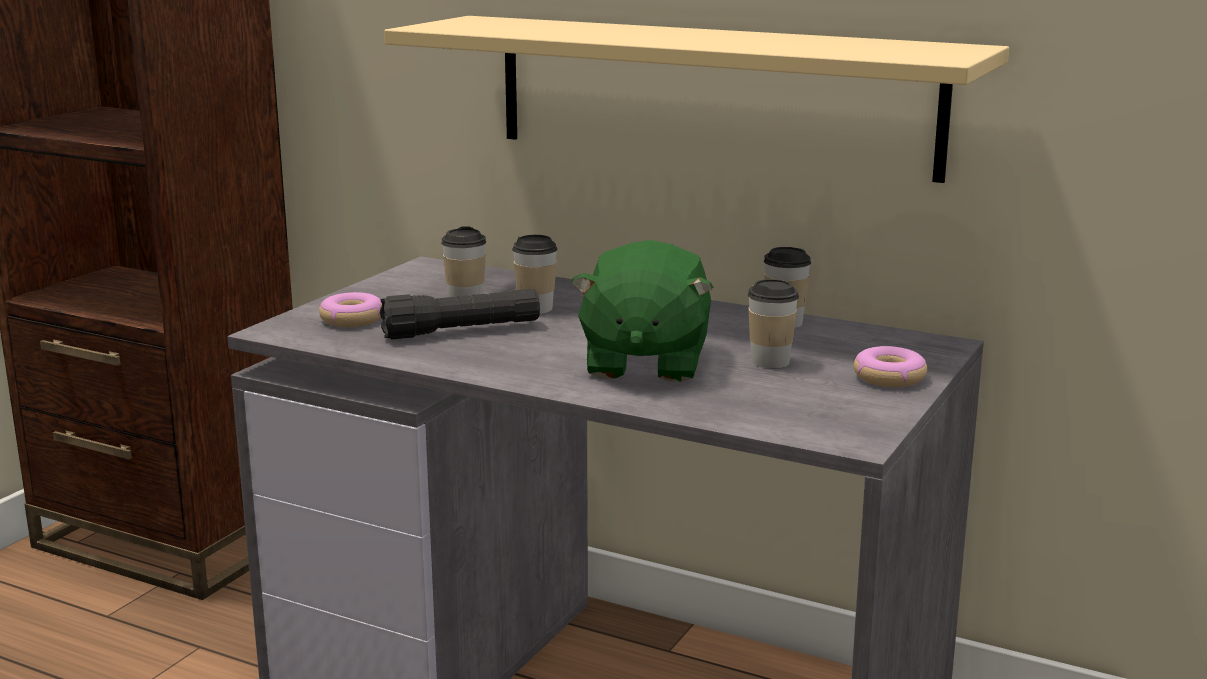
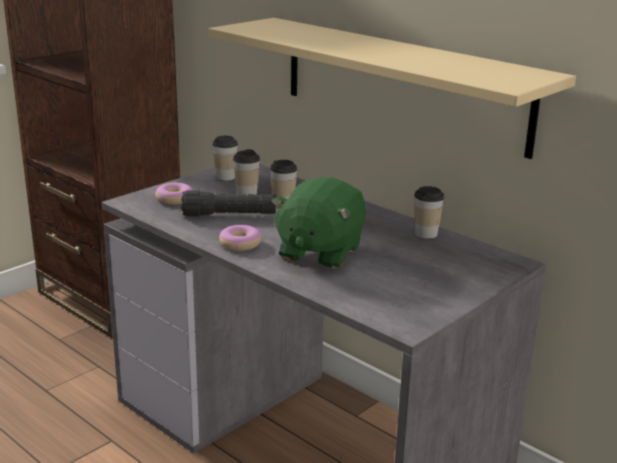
camera: 15 degrees right, 5 degrees up
(770, 361) = (396, 261): cup -> cup (225, 177)
(889, 377) = (462, 284): donut -> donut (240, 244)

